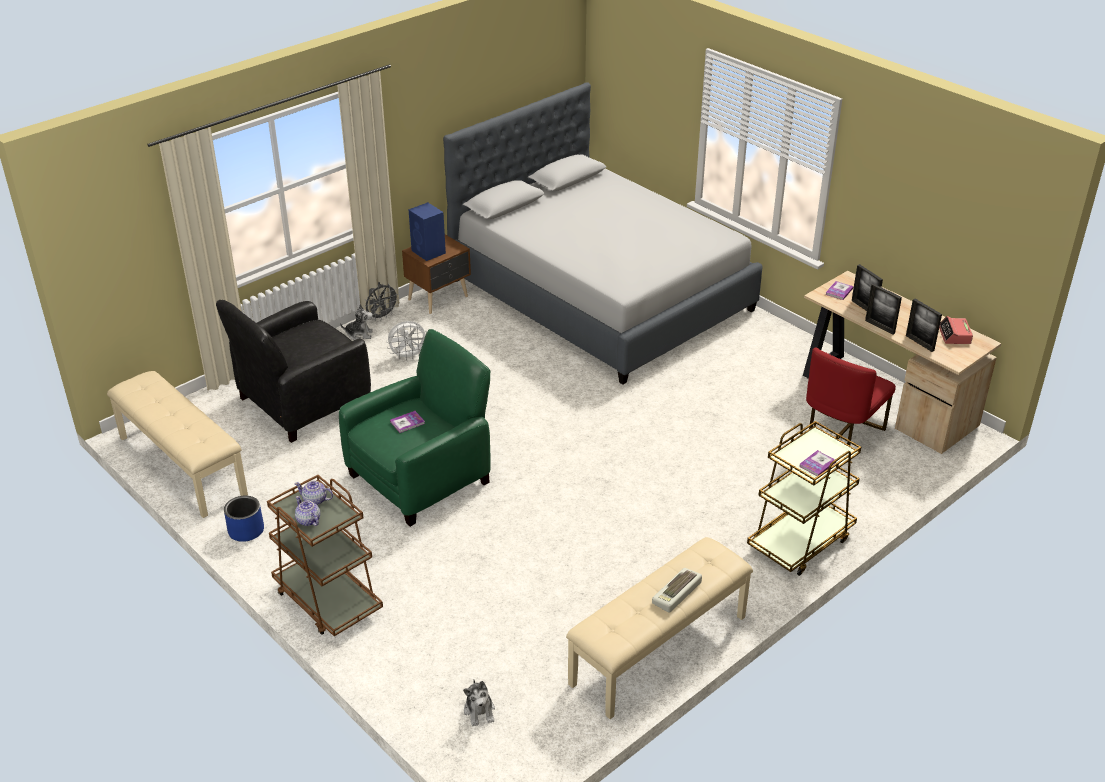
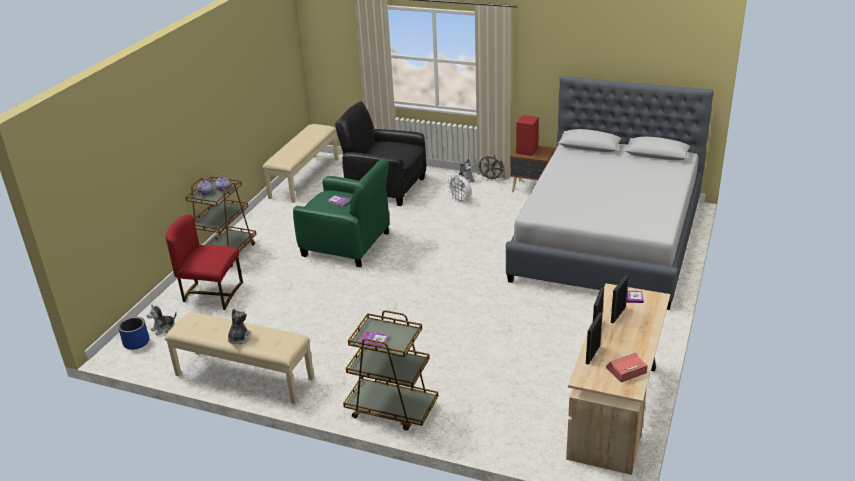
camera: 65 degrees right, 5 degrees down
(246, 530) = (266, 212): blue planter -> blue planter (136, 342)
(429, 252) = (527, 151): blue speaker -> red speaker
(677, 594) = (239, 338): keyboard -> plush toy
(841, 433) = (543, 396): red chair -> red chair (211, 294)

